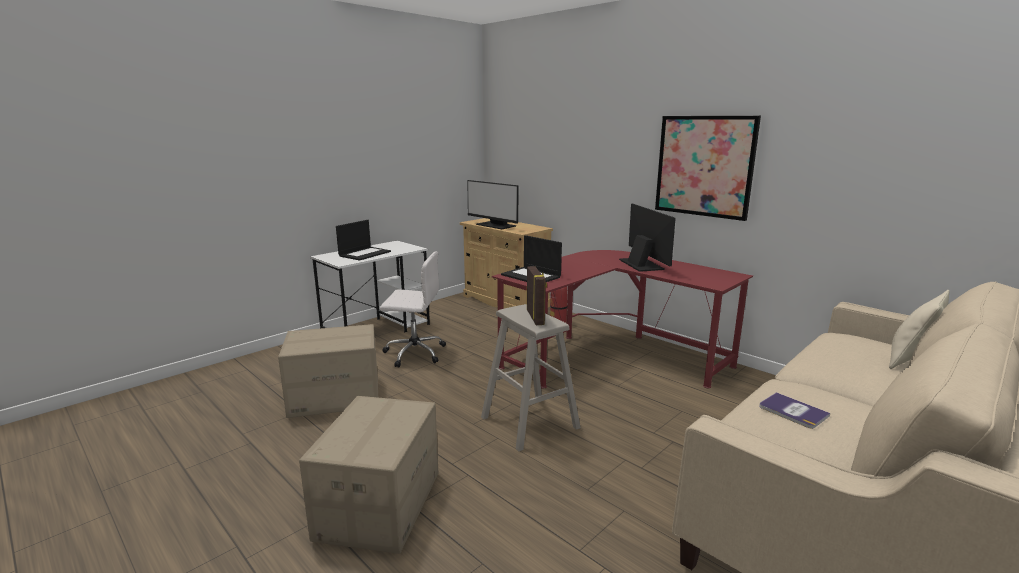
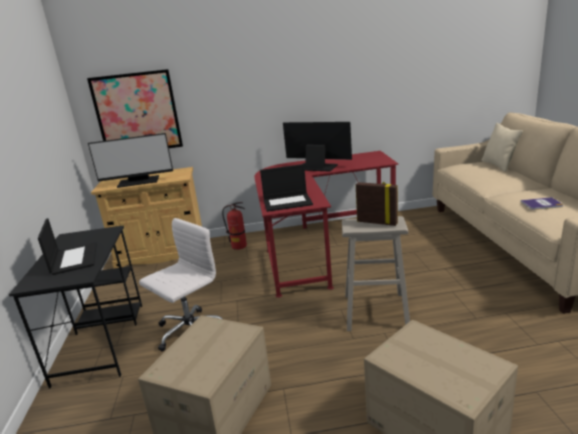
camera: 50 degrees left, 5 degrees up
(377, 329) = (101, 341): white desk -> black desk
(704, 166) = (330, 81): picture -> picture (137, 113)

